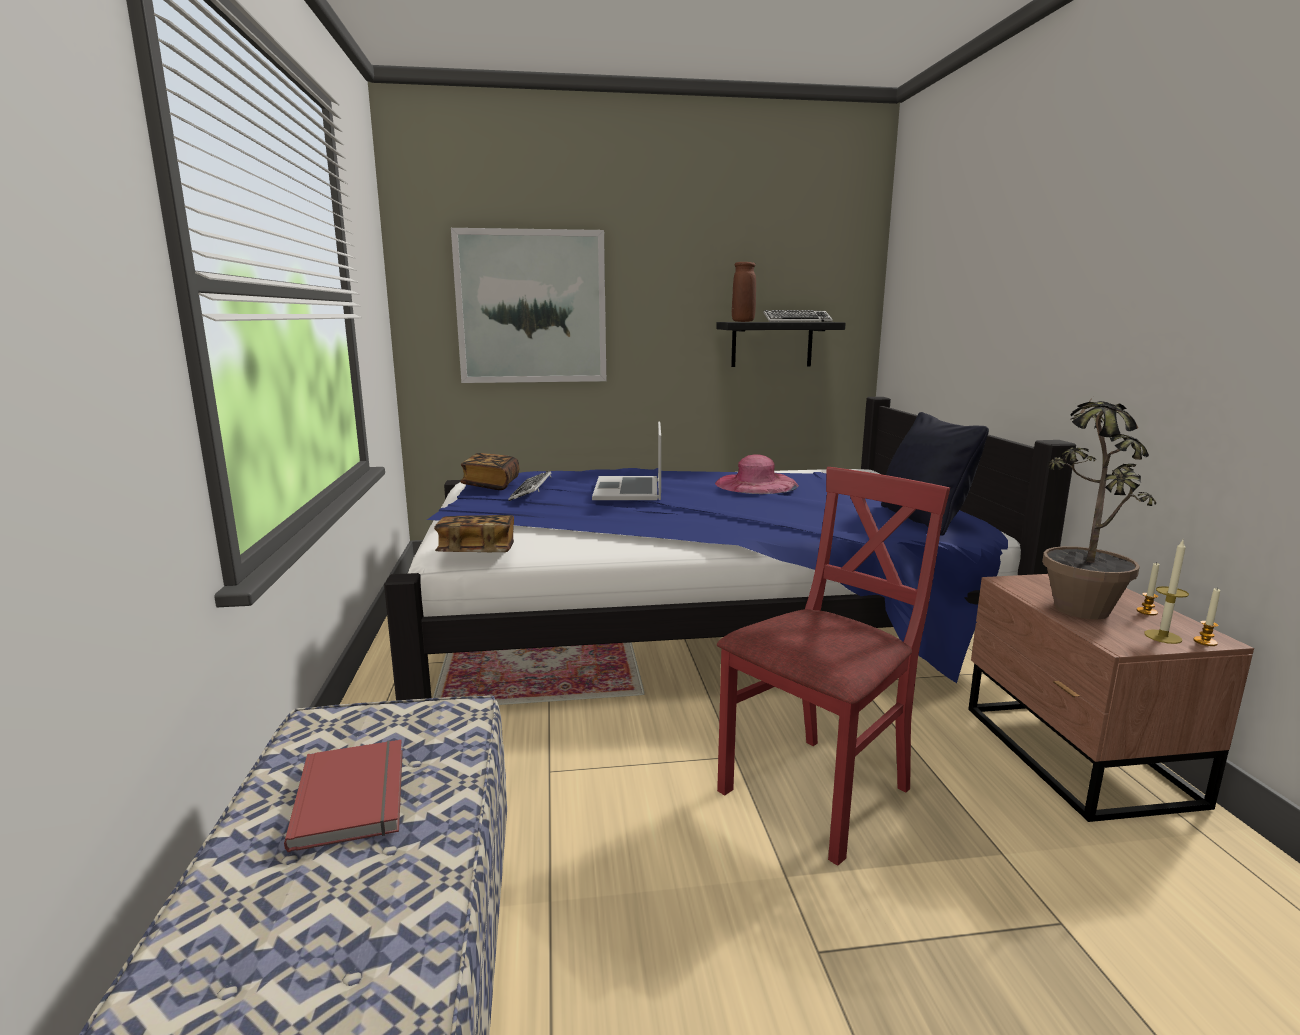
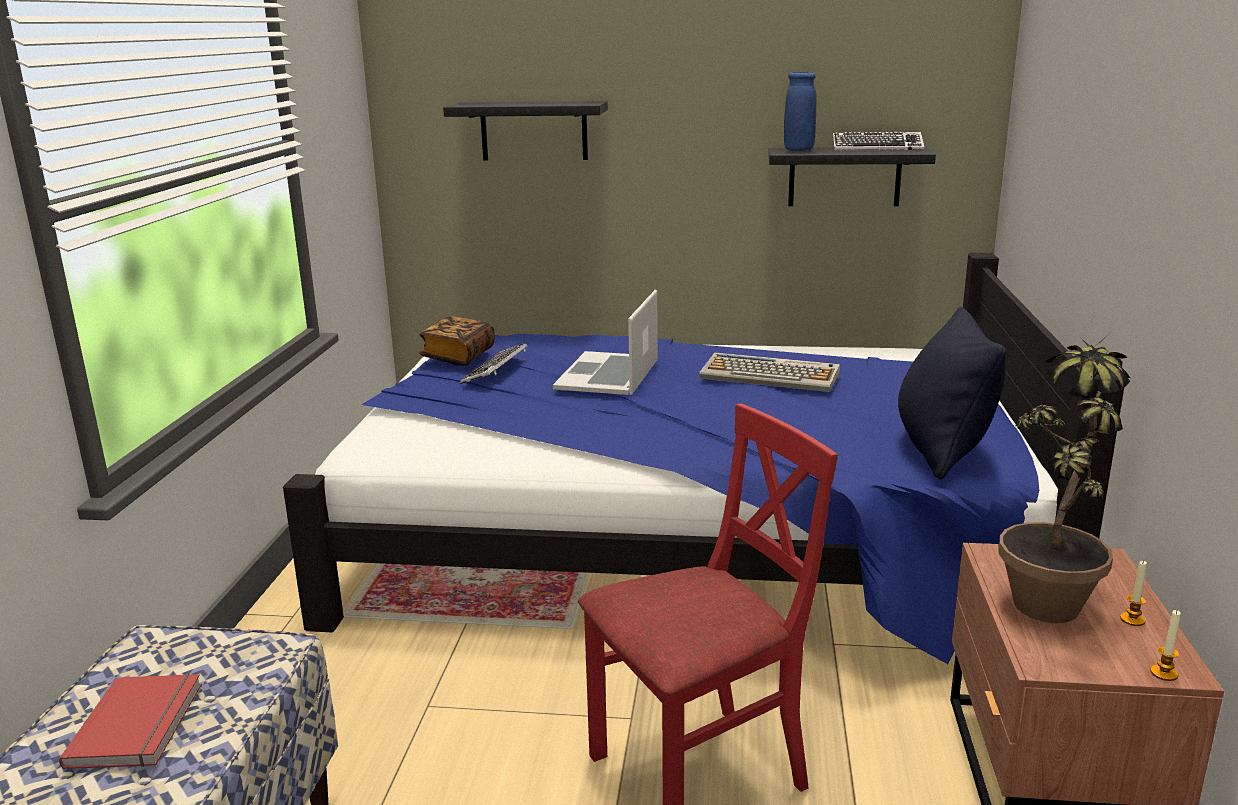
camera: 15 degrees right, 5 degrees up
(477, 552) = (389, 455): book -> none
(531, 307) = (534, 131): picture -> black shelf
(743, 321) = (799, 150): brown vase -> blue vase
(756, 484) = (771, 375): pink hat -> keyboard
(1162, 636) = (1113, 659): candle -> none

